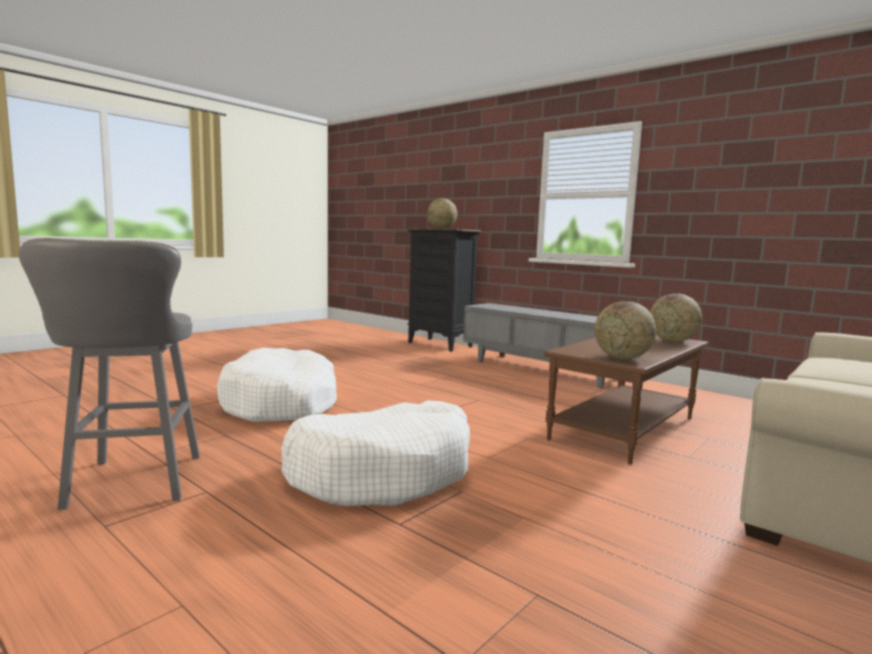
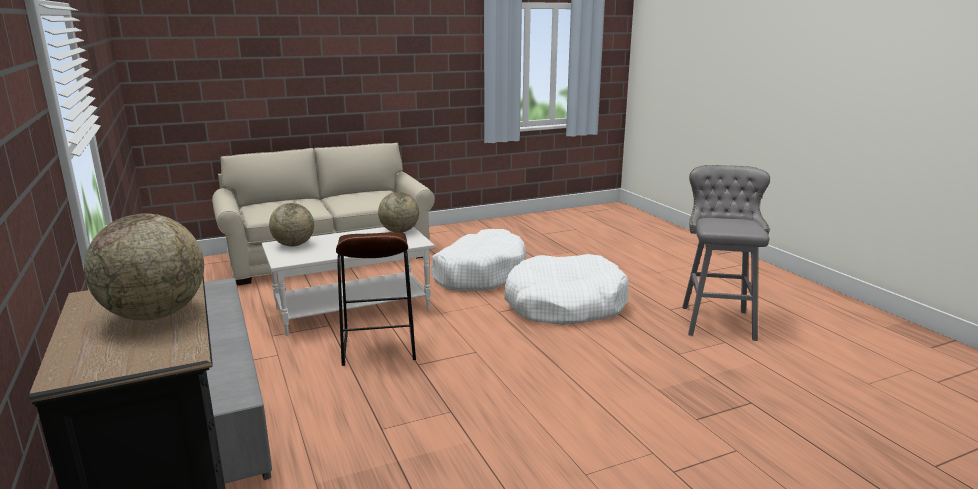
camera: 155 degrees left, 10 degrees up
(281, 403) = (637, 395): white dog bed -> white dog bed (479, 273)
(531, 405) = (378, 346): none -> brown stool
(625, 429) = (353, 308): brown coffee table -> white coffee table

